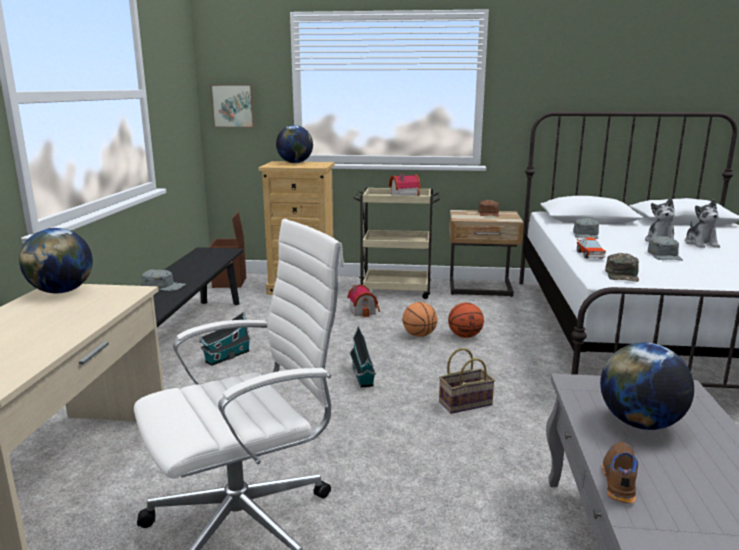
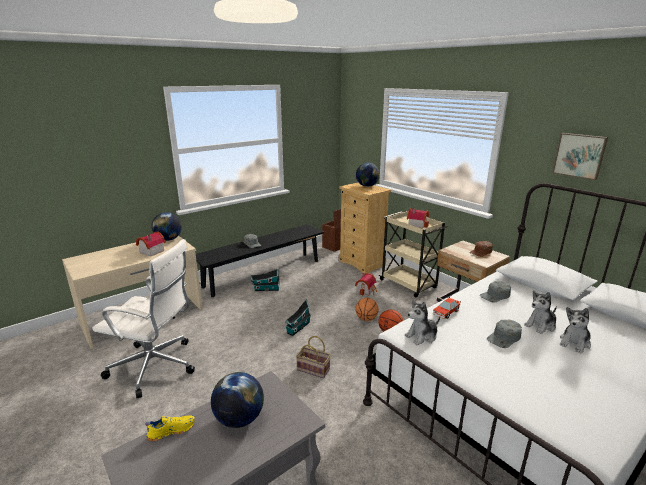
camera: 45 degrees right, 5 degrees up
(73, 313) = (150, 251): none -> toy house
(233, 106) = (354, 143): picture -> picture (579, 155)
(618, 479) = (171, 430): brown shoe -> yellow shoe
(622, 275) = (422, 336): green cap -> plush toy

